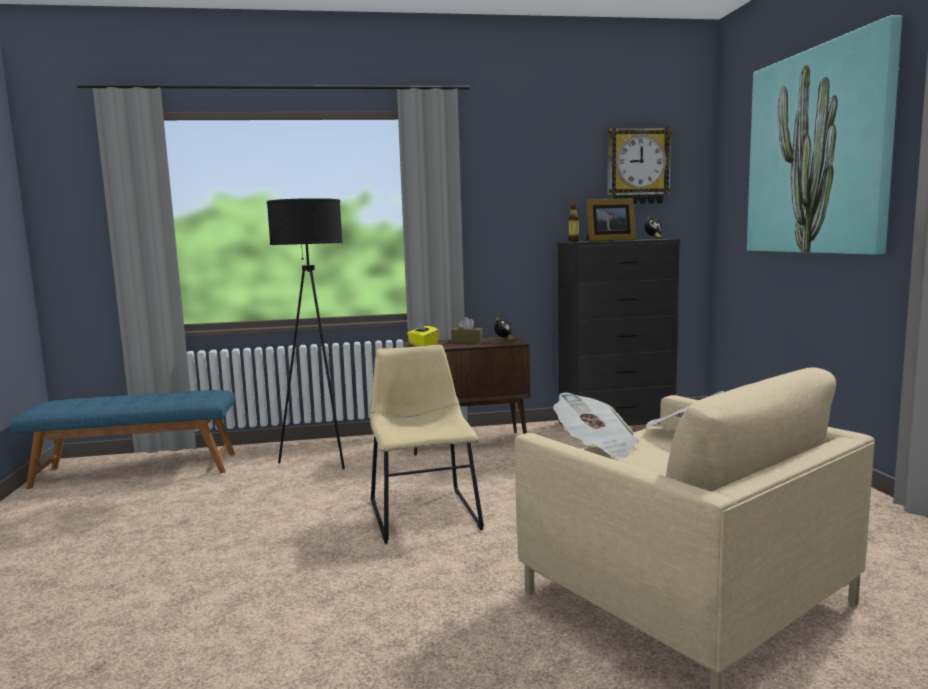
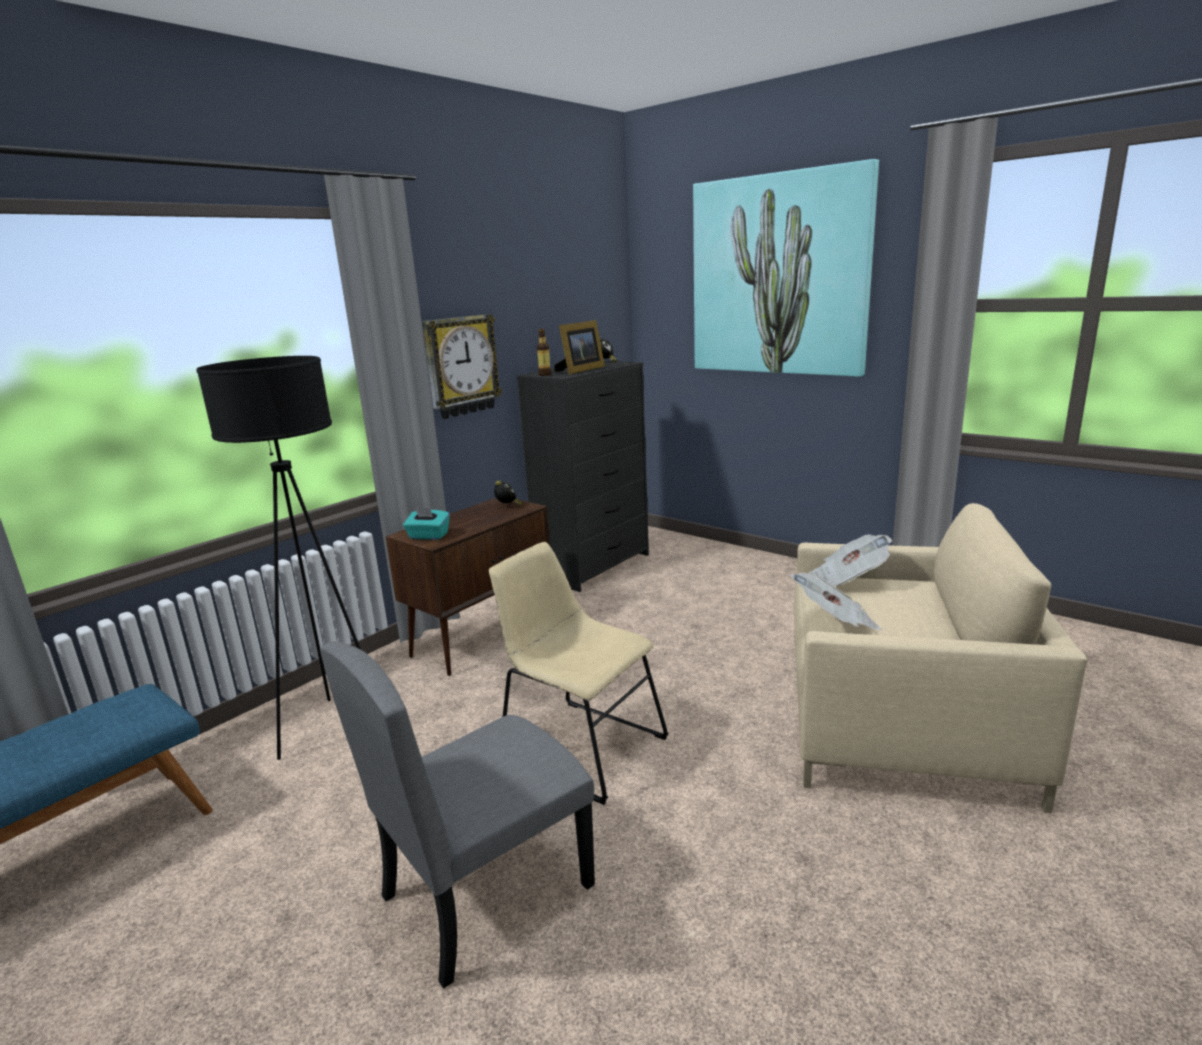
camera: 40 degrees left, 10 degrees up
(267, 550) = (486, 889): none -> grey chair
(423, 345) = (428, 536): yellow tissue box -> turquoise tissue box
(467, 341) = (466, 517): brown tissue box -> none
(637, 166) = (574, 279): wall clock -> wall clock (461, 366)

